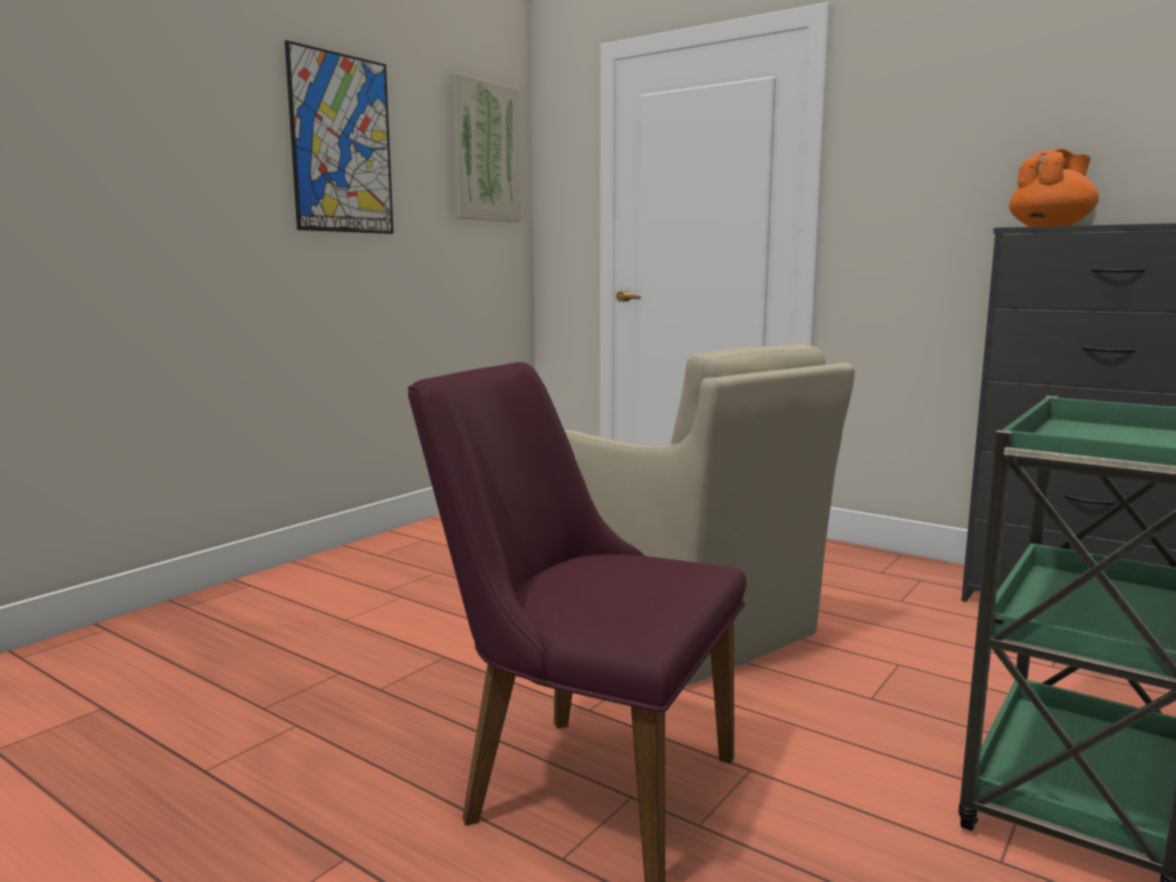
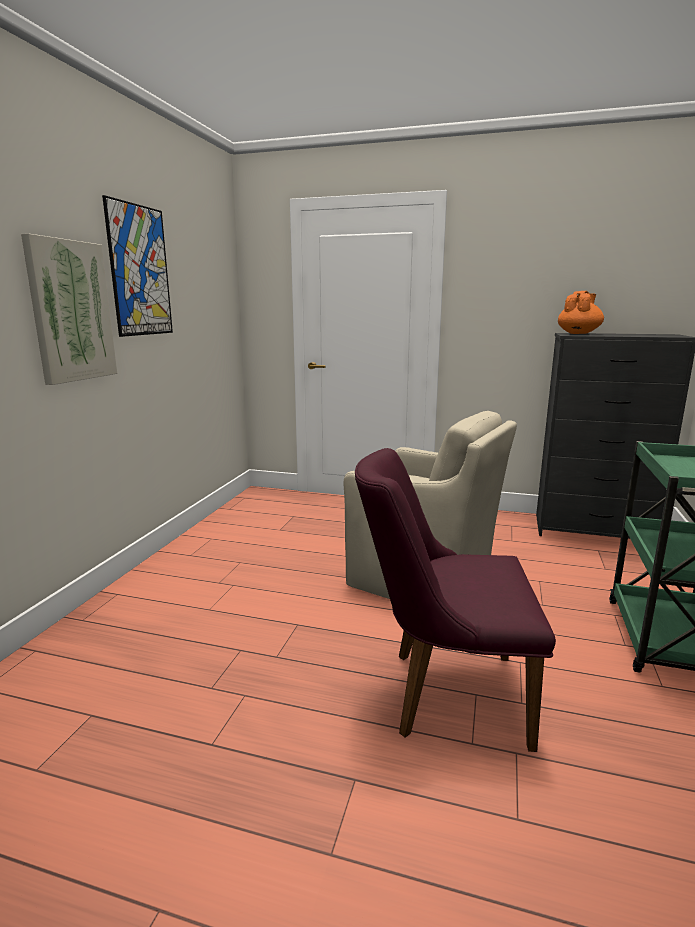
camera: 20 degrees left, 5 degrees up
(484, 152) = (215, 269): picture -> picture (71, 311)

